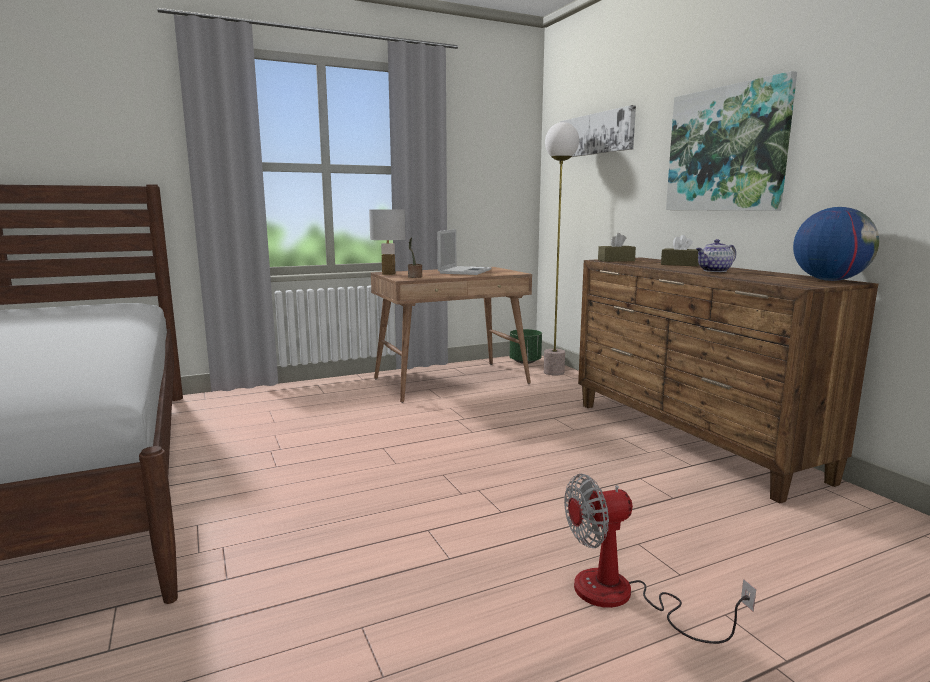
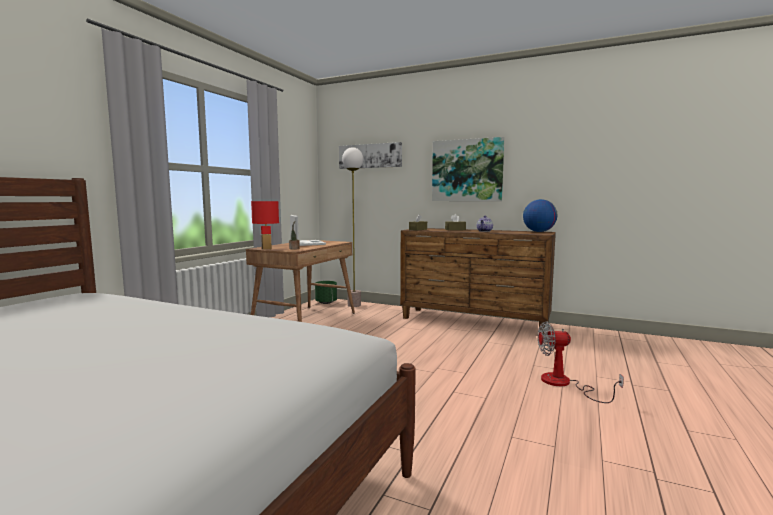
camera: 40 degrees left, 5 degrees down
(389, 274) = (266, 248): white table lamp -> red table lamp
(623, 597) = (564, 384): fan -> fan turned 60 degrees clockwise

